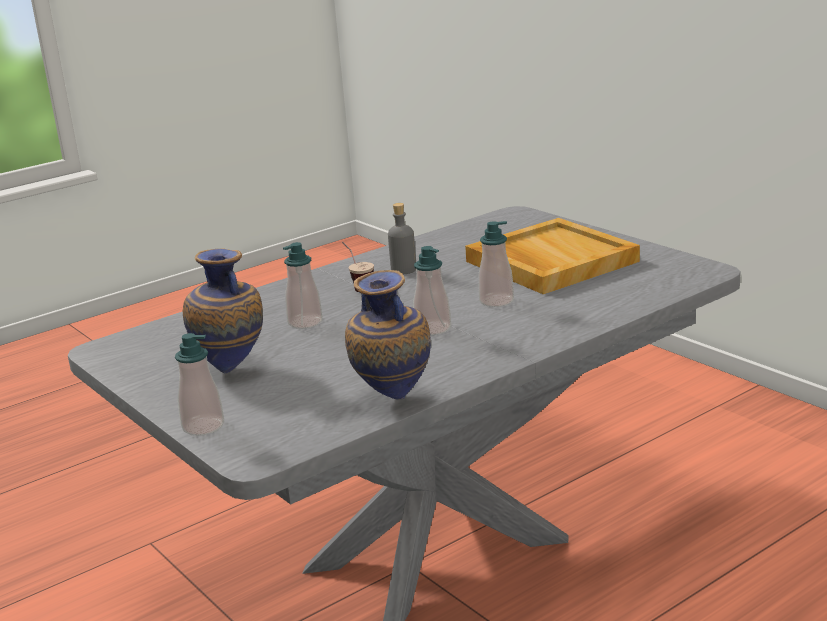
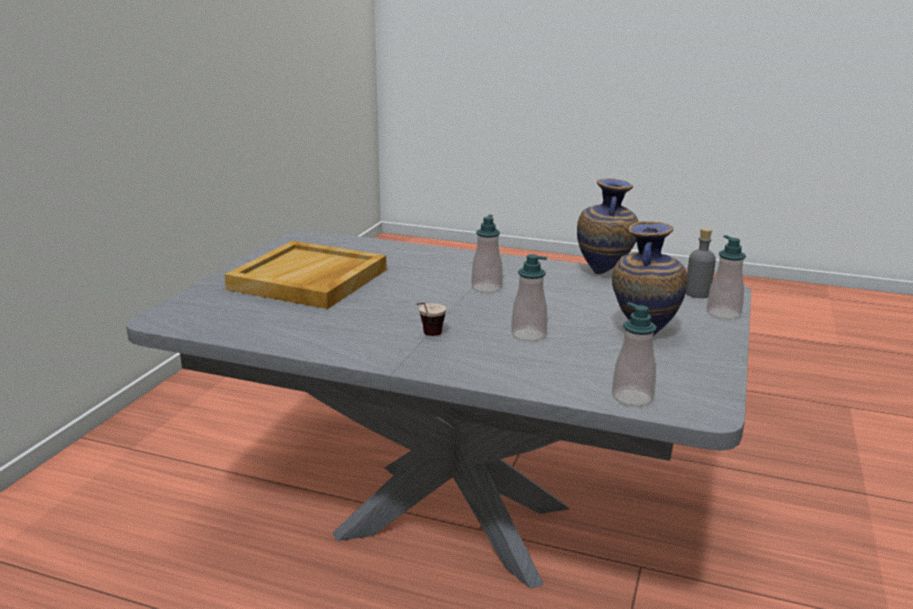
camera: 125 degrees left, 0 degrees up
(403, 270) = (367, 329): grey bottle -> grey bottle (697, 293)
(496, 301) = (413, 280): soap dispenser -> soap dispenser (632, 397)

